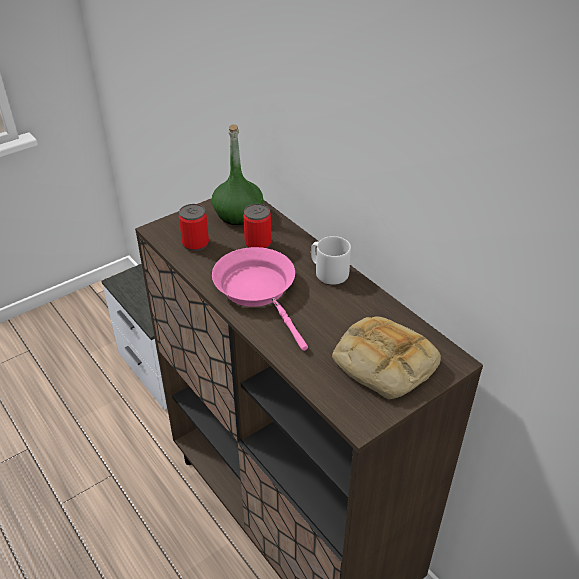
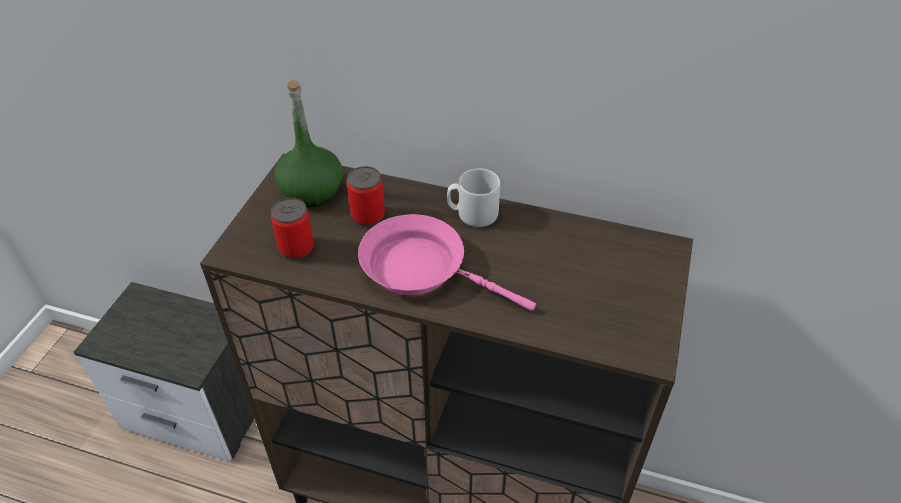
camera: 35 degrees left, 5 degrees up
(382, 363) = (612, 283): bread -> none

